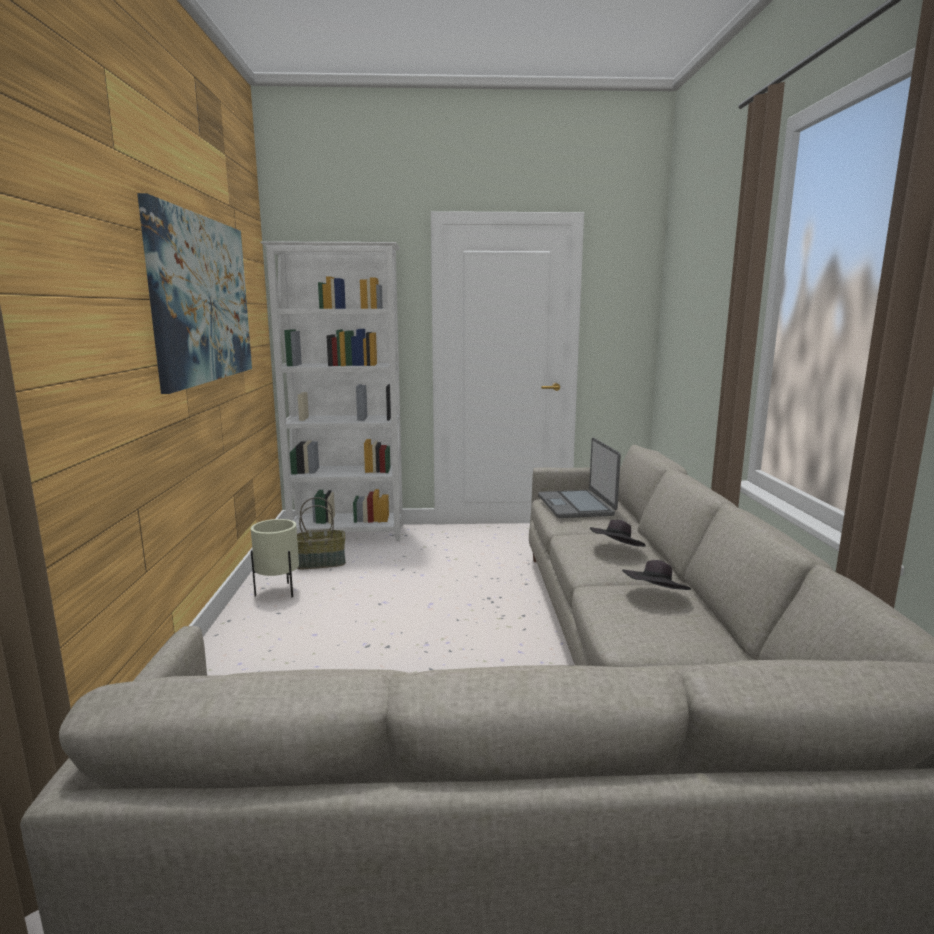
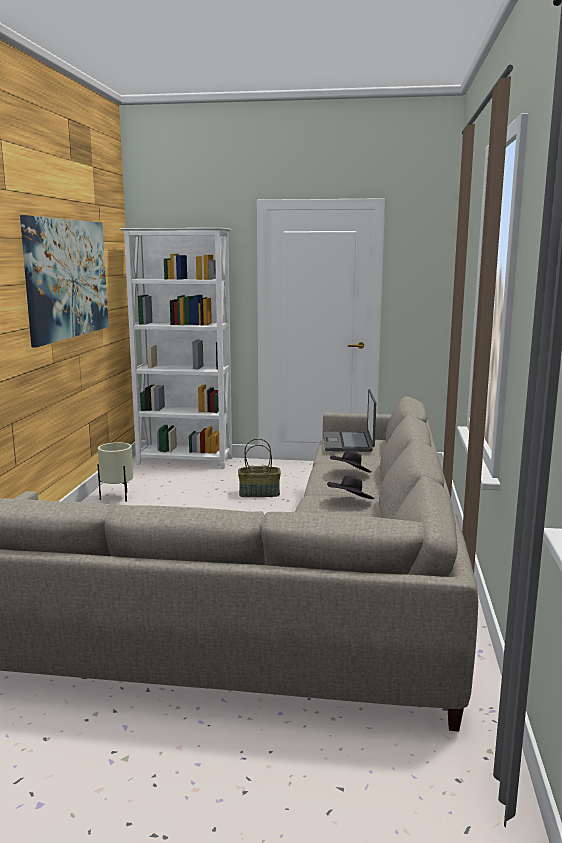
camera: 10 degrees right, 0 degrees up
(321, 563) = (156, 481): basket -> basket (259, 493)

